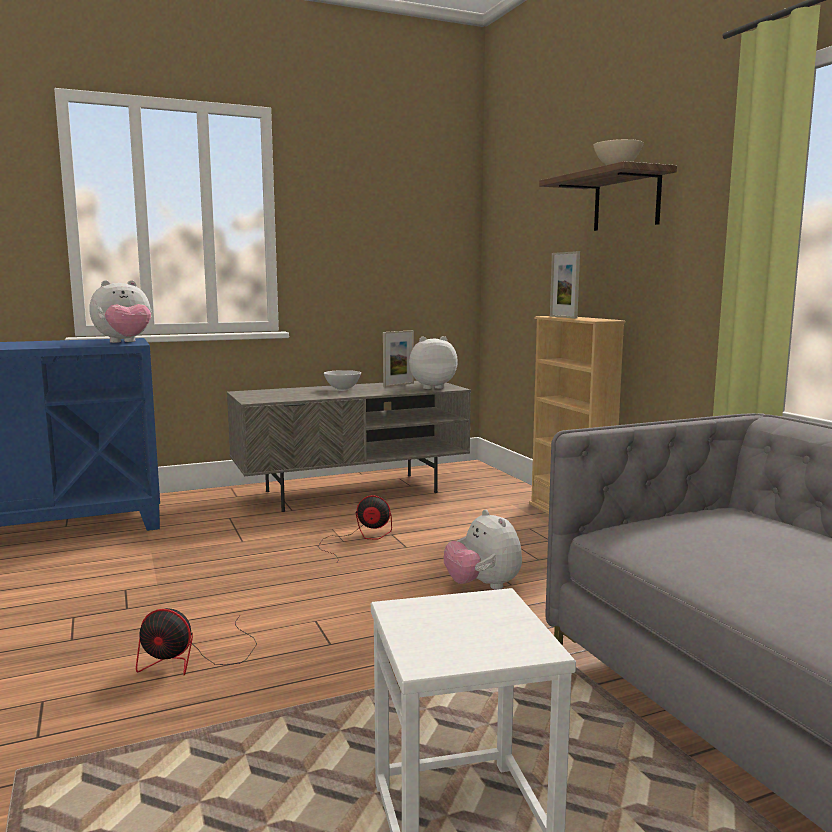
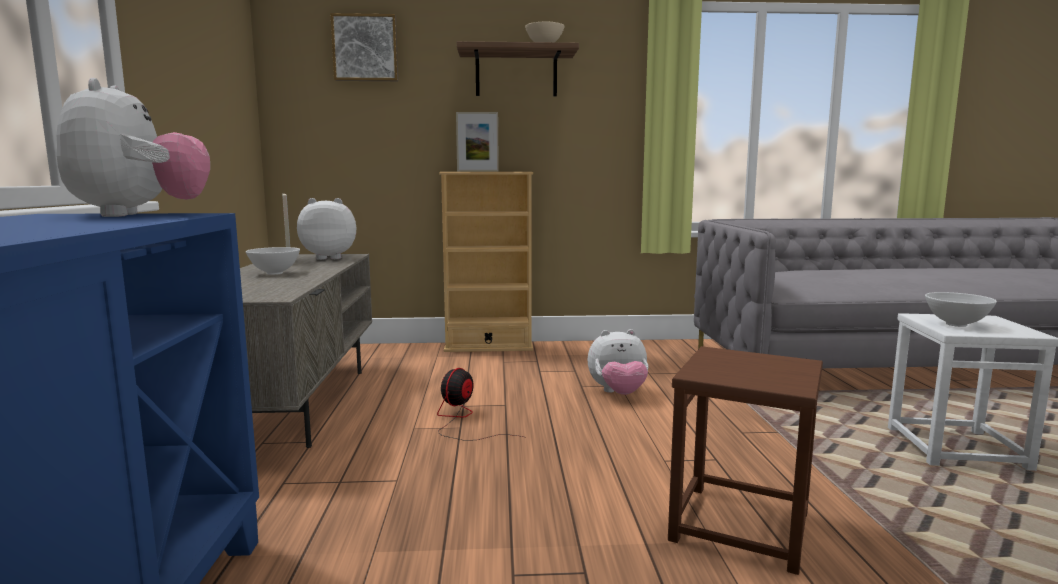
camera: 70 degrees left, 0 degrees up
(194, 658) = (741, 526): fan -> brown stool
(431, 387) = (330, 257): plush toy -> plush toy turned 75 degrees clockwise
(450, 616) = (957, 324): none -> white bowl
(531, 192) = (365, 48): none -> picture

